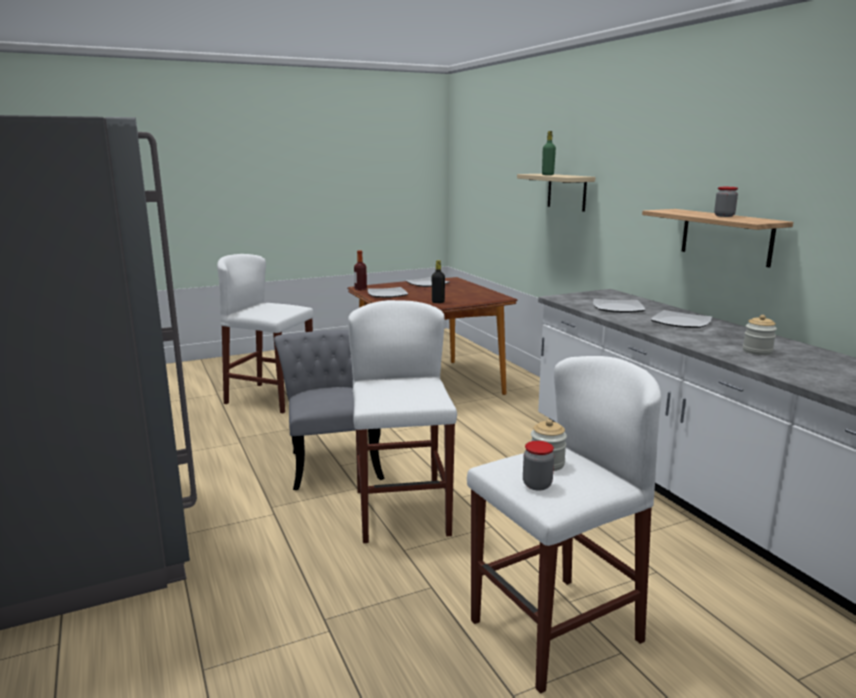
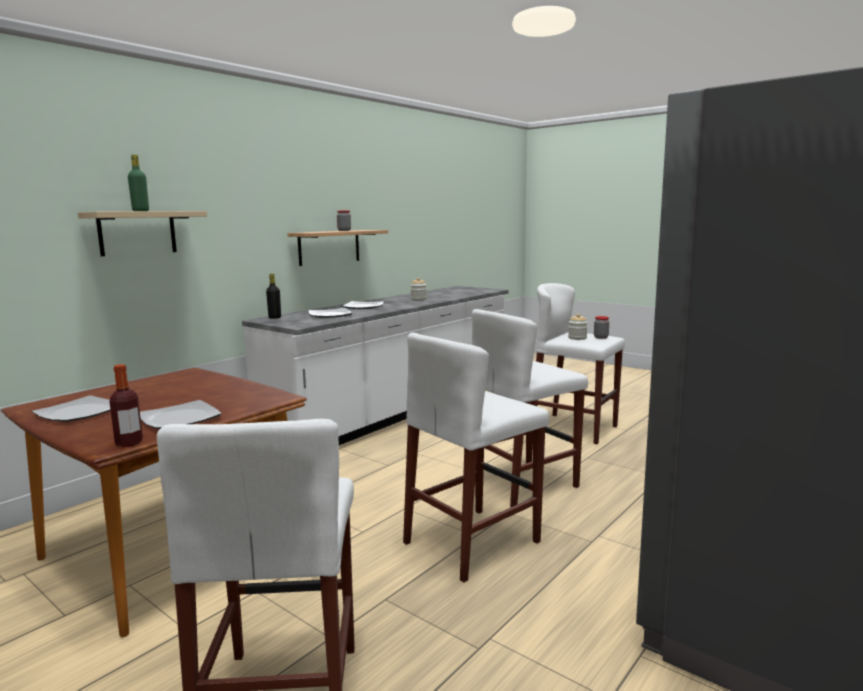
camera: 115 degrees left, 5 degrees down
(333, 462) = (472, 542): grey chair -> white stool
(438, 302) = (231, 388): black bottle -> black bottle (274, 317)

